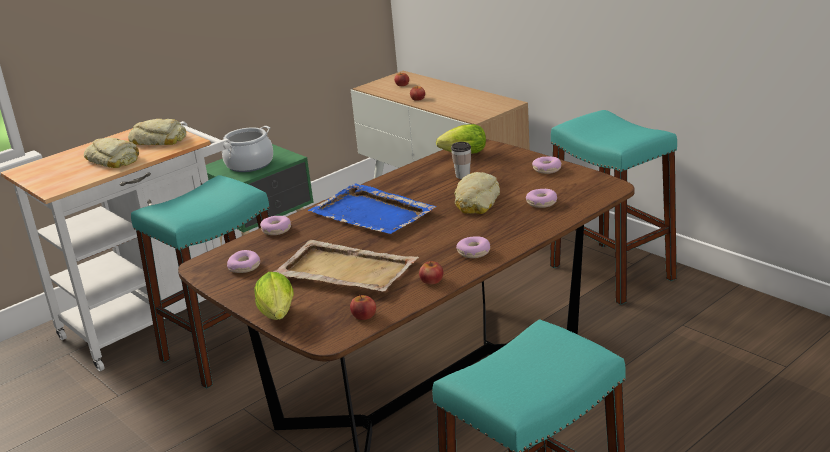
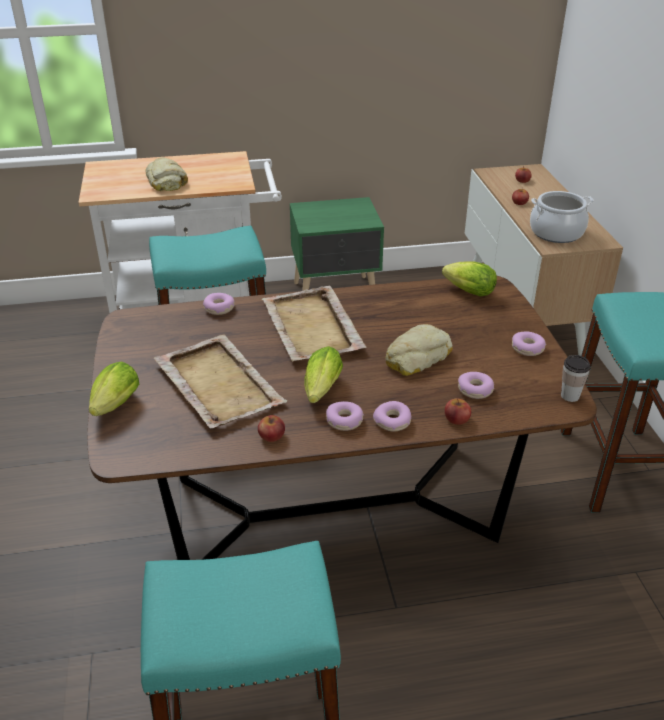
camera: 30 degrees right, 10 degrees up
(159, 140) = (220, 173): bread -> none
(245, 267) = (152, 338): donut -> donut (392, 421)
(250, 164) = (331, 216): cooking pot -> cooking pot (556, 233)
(364, 315) = (174, 446): apple -> apple (457, 419)
(372, 214) = (312, 327): blue tray -> beige tray
(432, 244) = (320, 391): none -> lettuce
(462, 176) = (438, 319): cup -> cup (570, 396)

